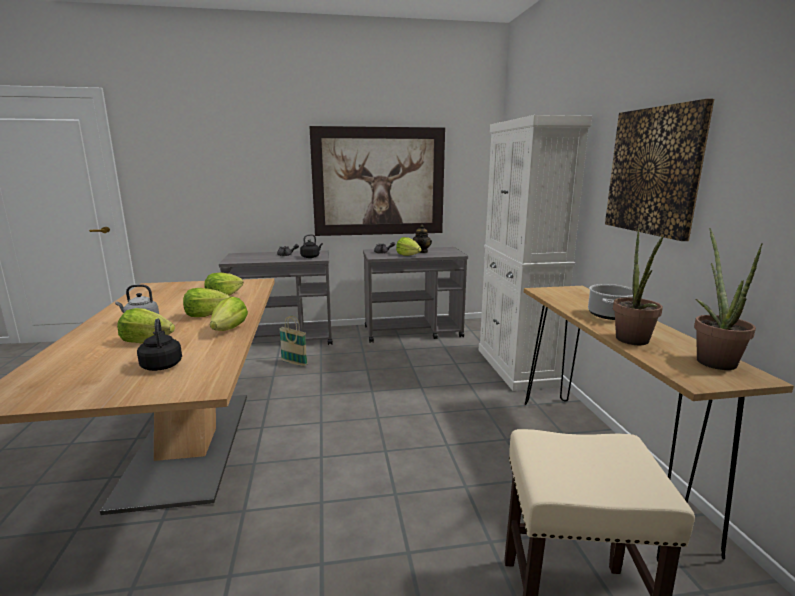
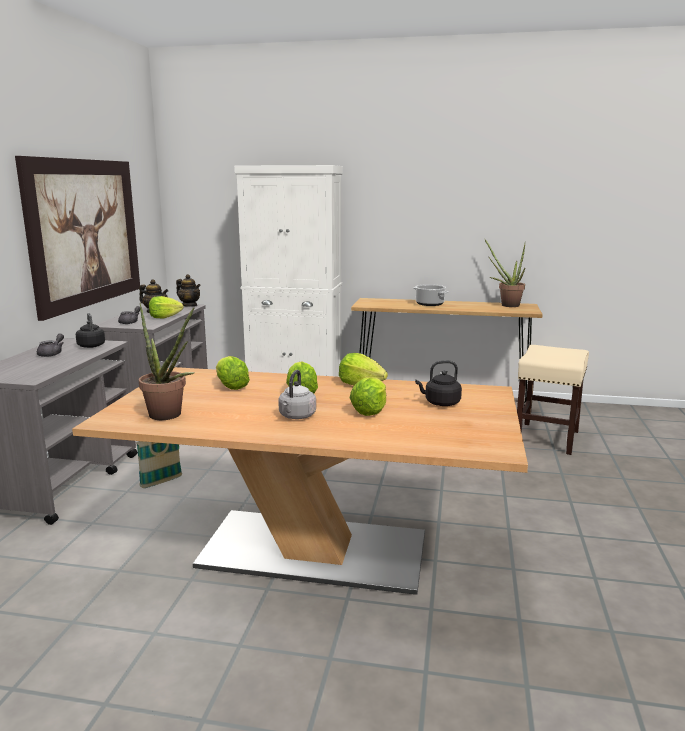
camera: 70 degrees left, 0 degrees up
(457, 253) = (189, 305): none -> teapot
(633, 342) = (477, 309): potted plant -> potted plant (169, 416)
(654, 171) = (418, 208): picture -> none

